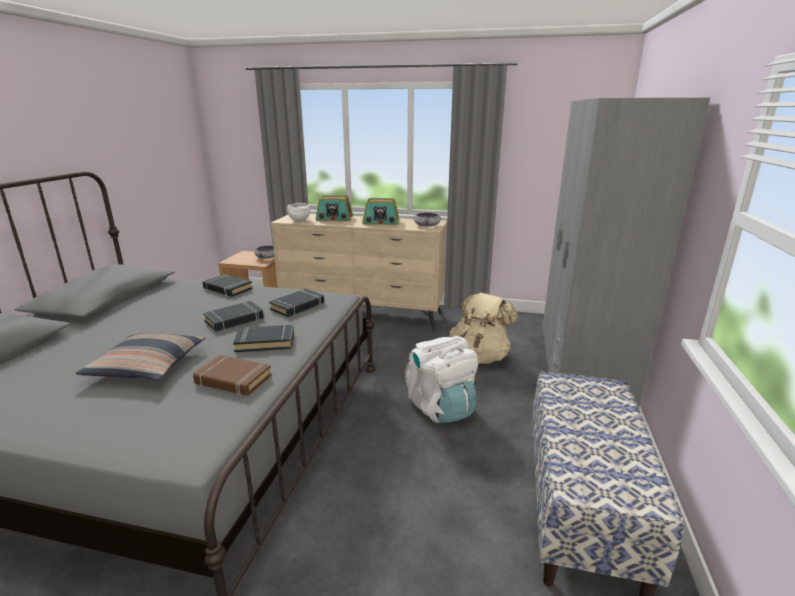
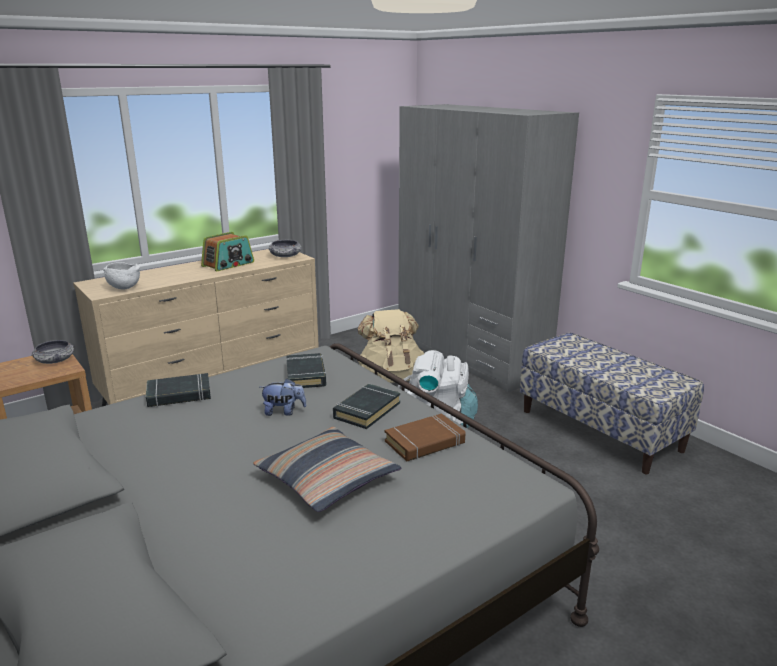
camera: 50 degrees left, 0 degrees up
(234, 320) = (284, 412): black book -> plush toy
(334, 218) = (161, 274): radio -> none

